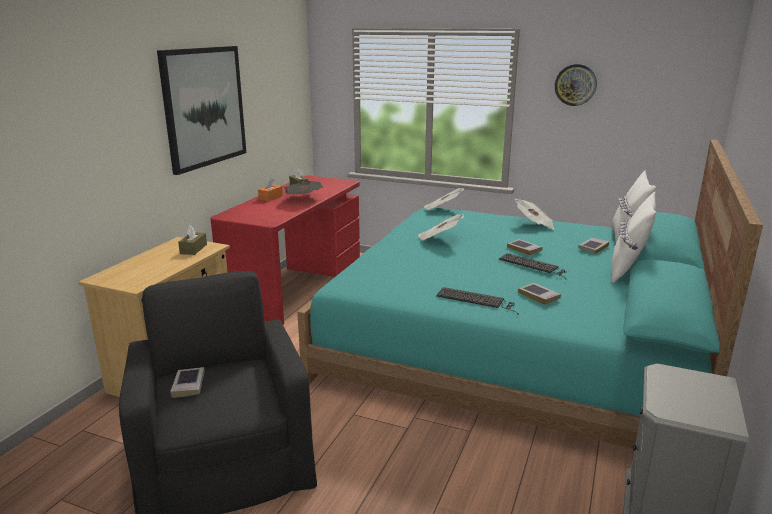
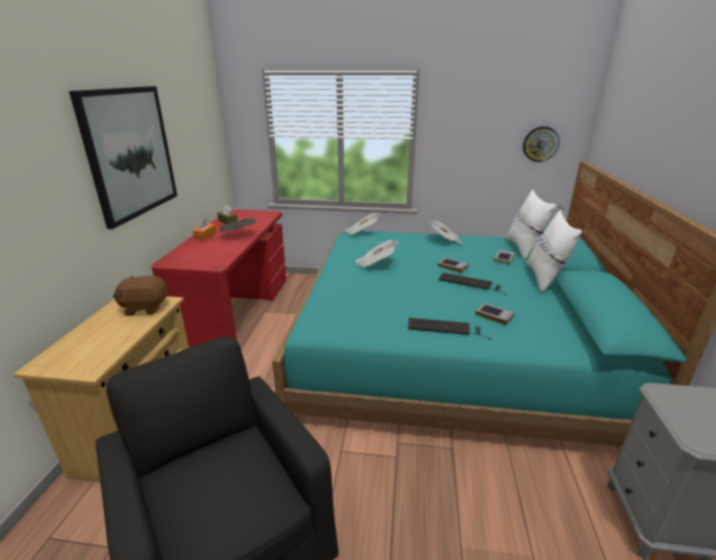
camera: 15 degrees left, 5 degrees up
(189, 385) = (183, 485): book -> none
(193, 249) = (145, 308): brown tissue box -> brown plush toy
(575, 85) = (468, 118): wall clock -> wall clock (540, 144)

